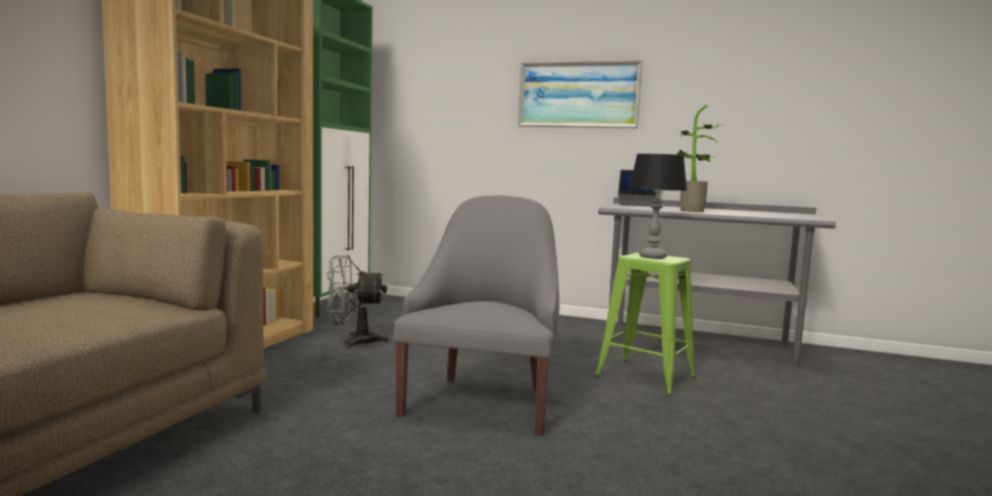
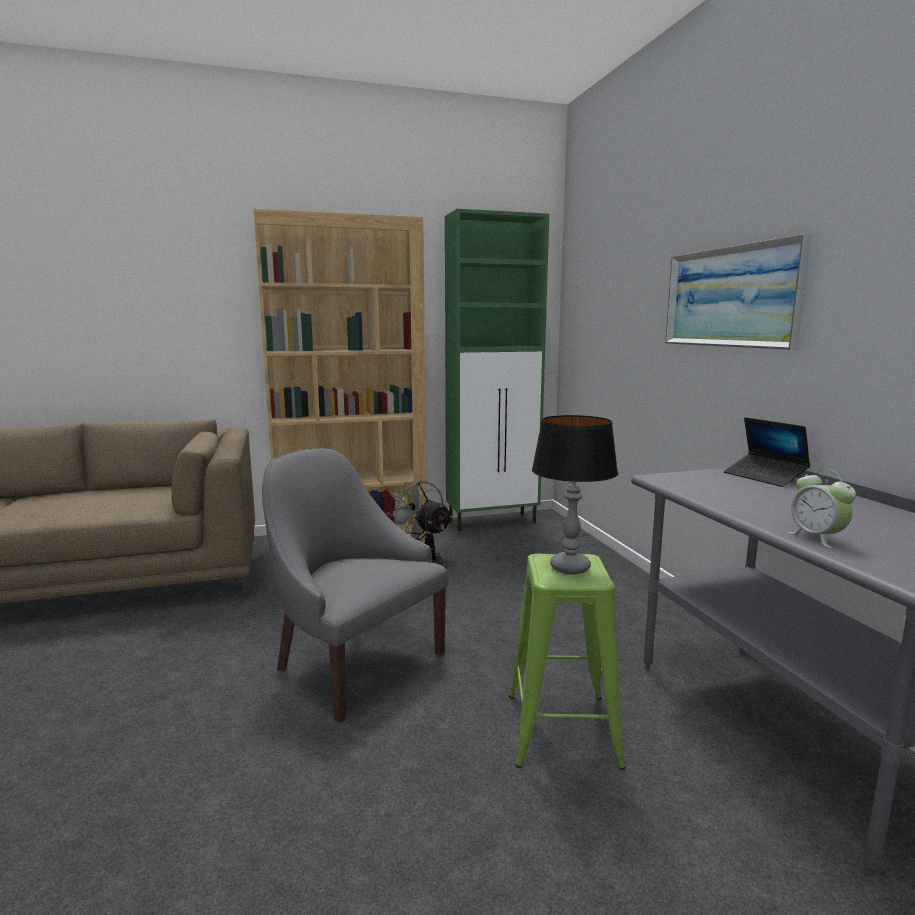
camera: 55 degrees right, 5 degrees up
(482, 402) = (354, 663): grey armchair -> grey armchair turned 120 degrees counterclockwise
(692, 211) = (746, 509): potted plant -> none
(745, 214) = (817, 538): none -> alarm clock

